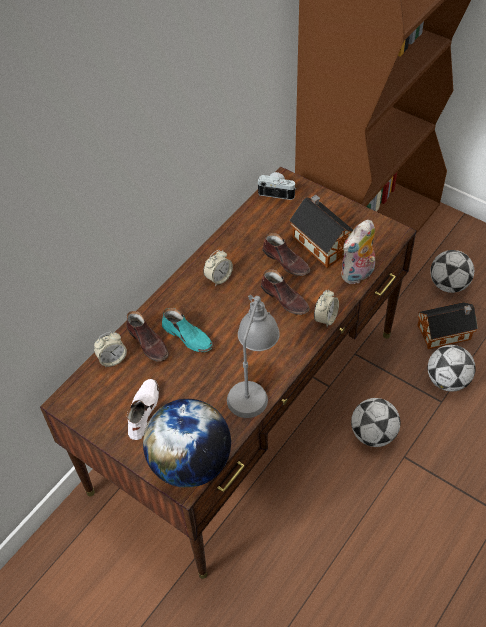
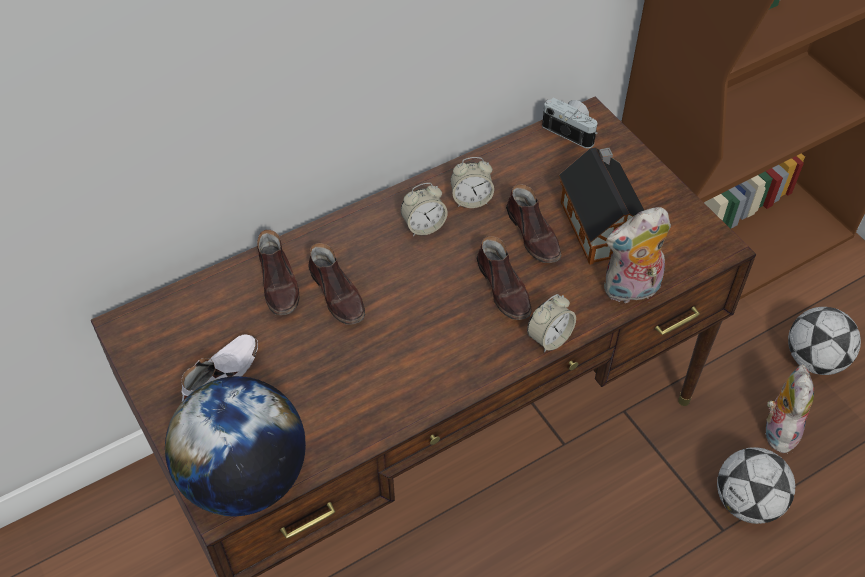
camera: 20 degrees right, 0 degrees up
(112, 359) = (219, 289): alarm clock -> alarm clock (471, 200)
(188, 336) = (338, 294): turquoise shoe -> brown shoe
(252, 385) = (392, 397): grey table lamp -> none
(373, 434) = (597, 539): football -> none
(446, 332) = (778, 429): toy house -> plush toy

